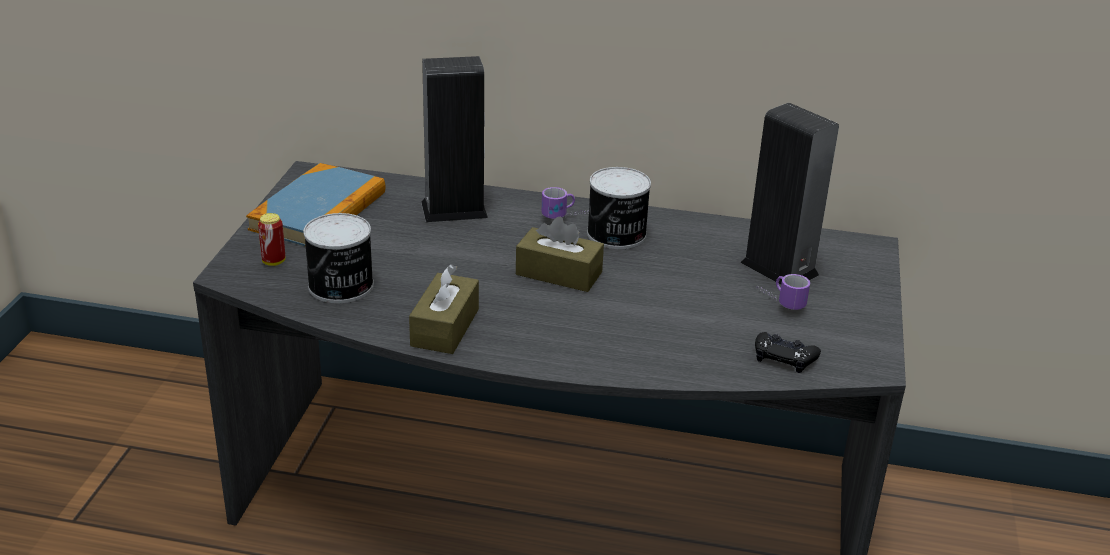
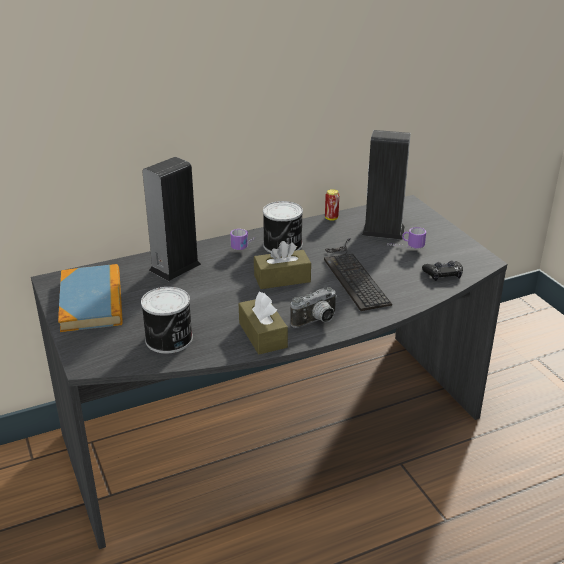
camera: 35 degrees left, 0 degrees up
(273, 261) = (106, 343): can -> can (331, 218)
(528, 341) = (316, 322): none -> camera
(655, 306) = (353, 275): none -> keyboard

